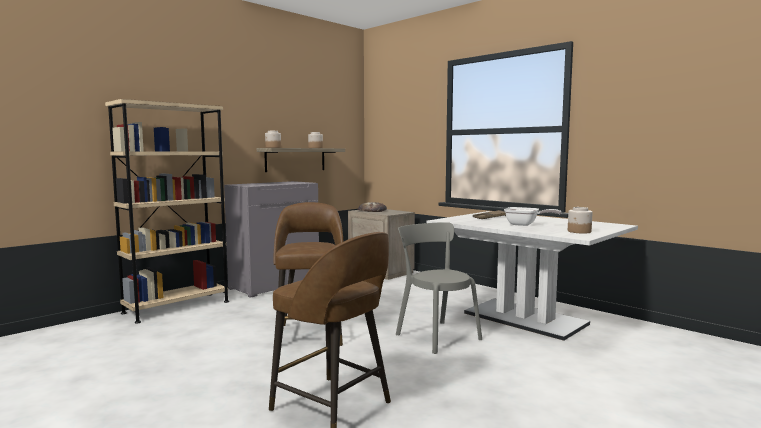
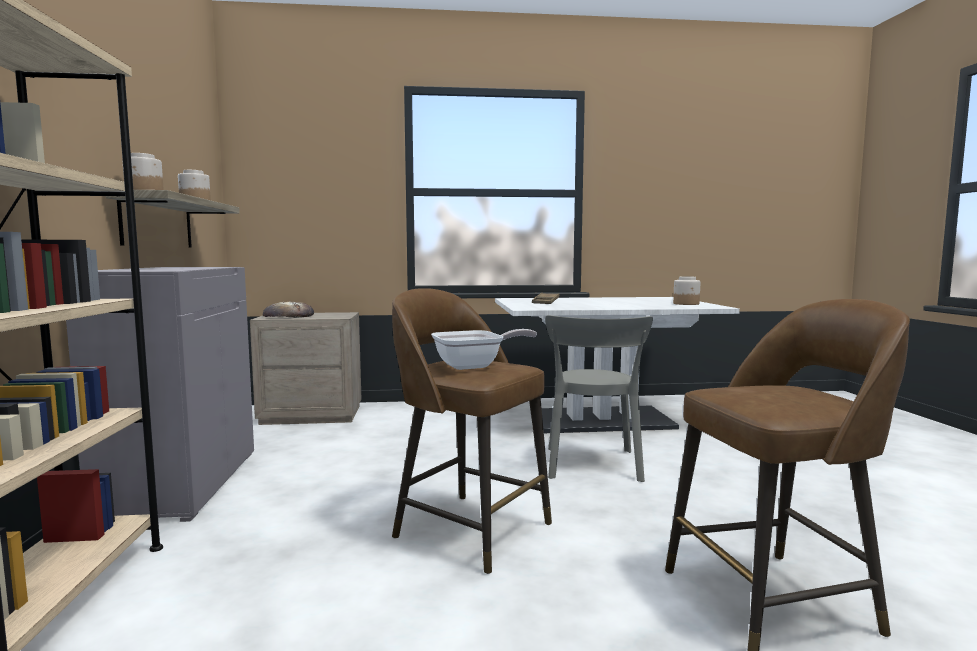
camera: 50 degrees left, 0 degrees up
(435, 335) = (592, 466): grey chair -> grey chair turned 90 degrees counterclockwise
(525, 225) = (617, 304): frying pan -> frying pan (475, 366)

